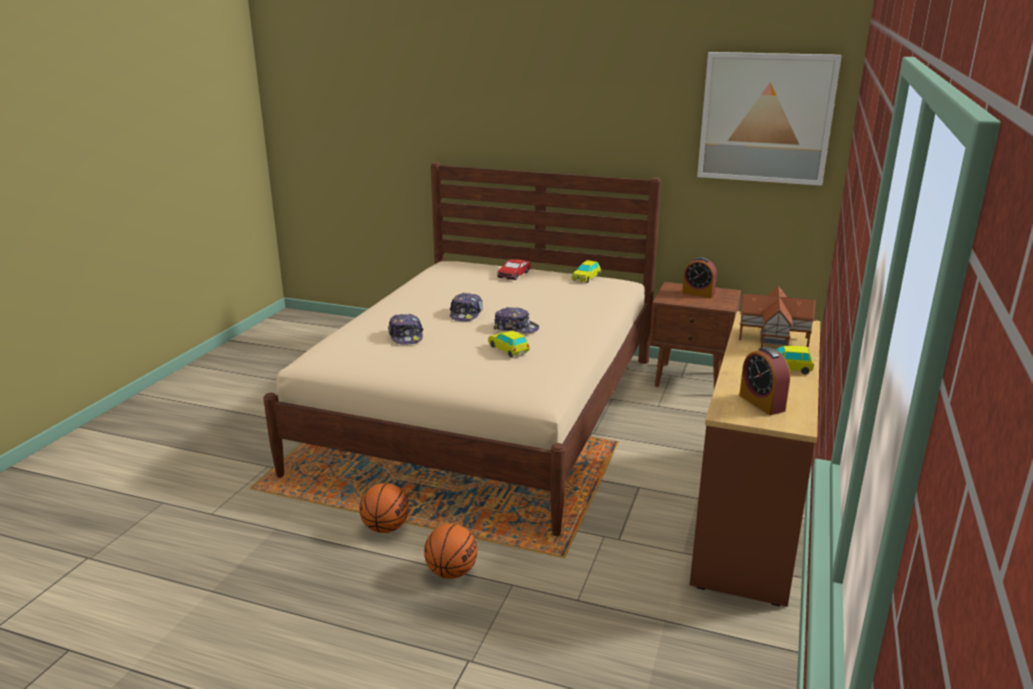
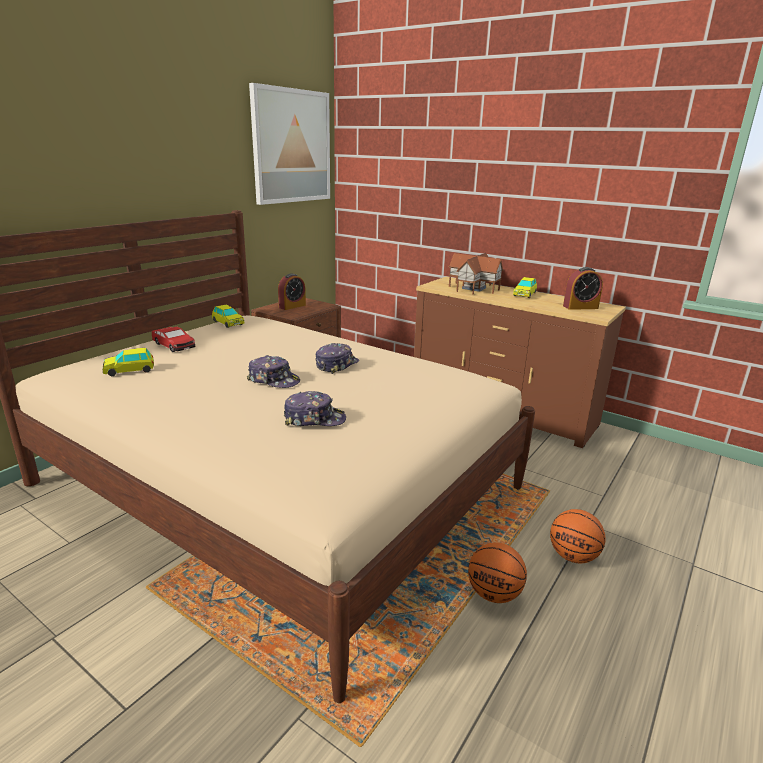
camera: 75 degrees left, 0 degrees up
(508, 349) = (390, 375): toy car -> toy car (129, 370)

